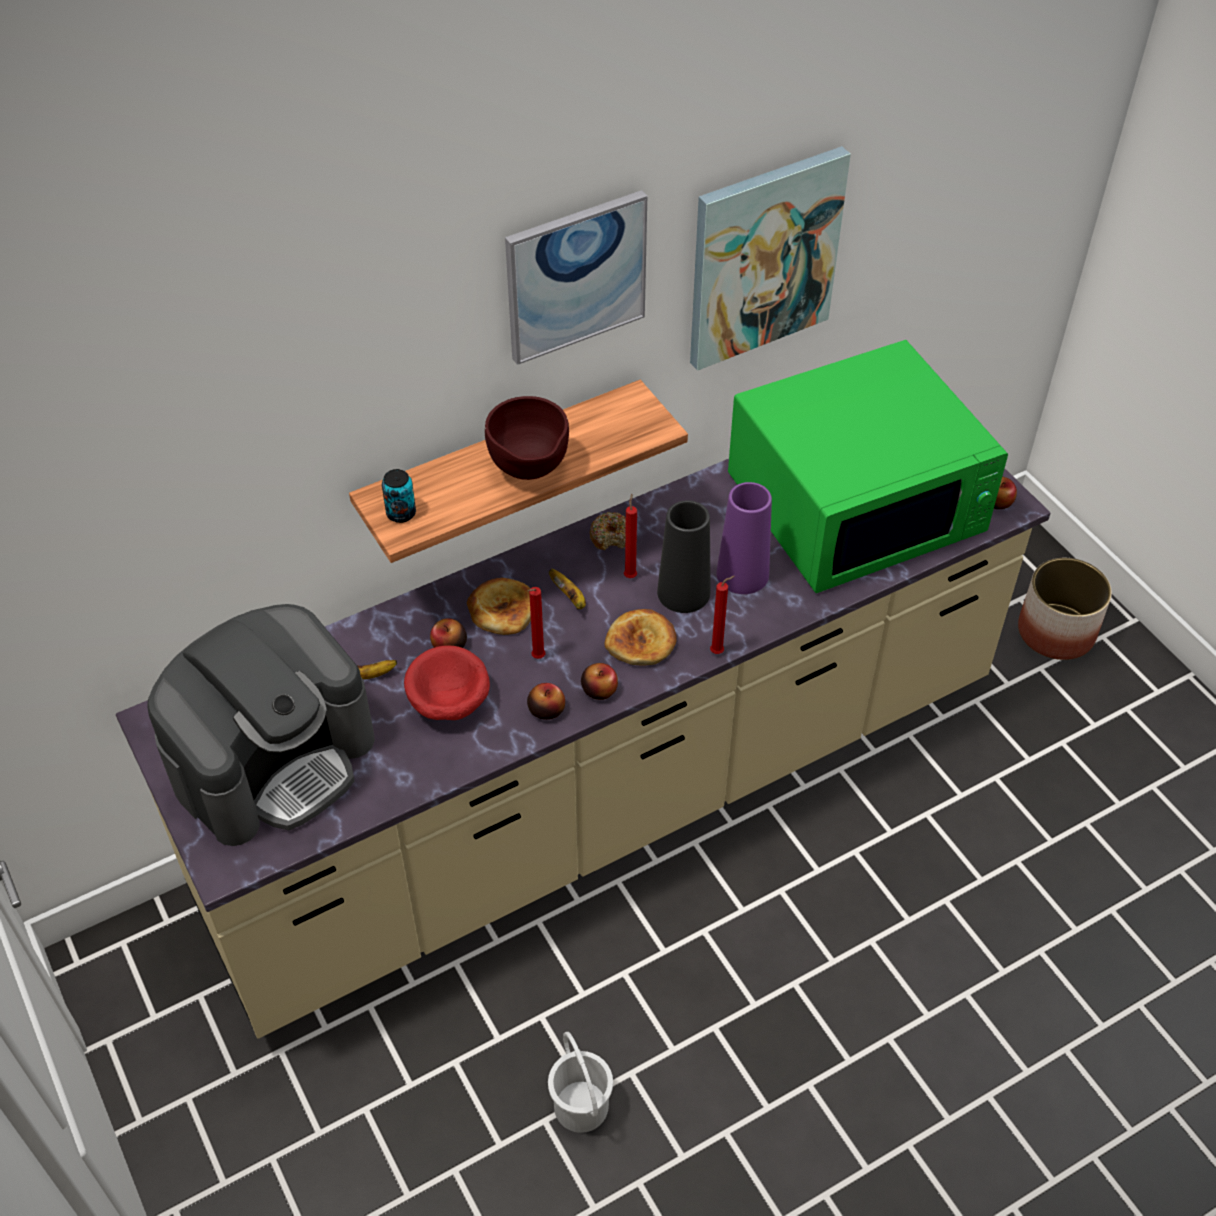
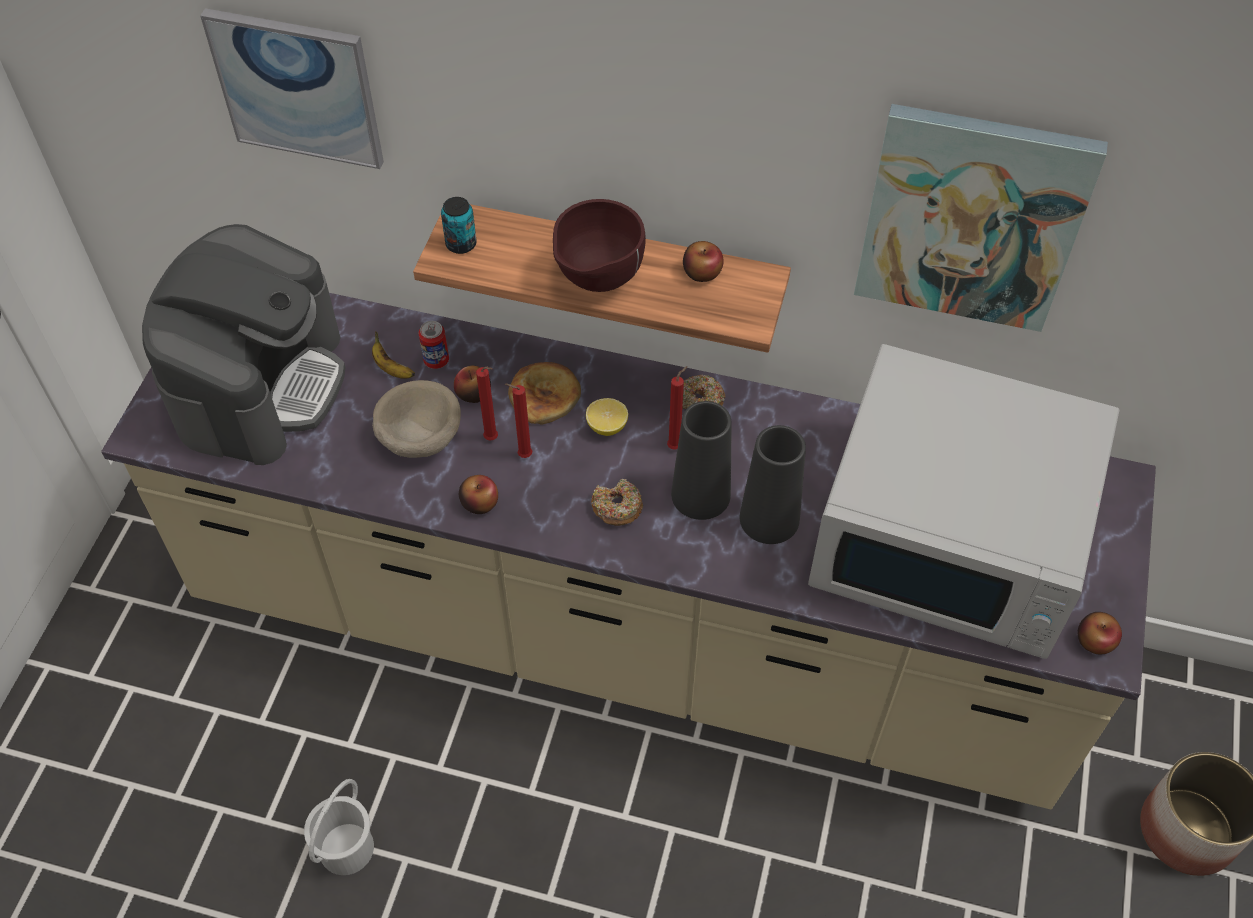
camera: 45 degrees right, 5 degrees up
(274, 760) = (260, 383): coffee machine -> coffee machine turned 75 degrees counterclockwise
(393, 644) = (436, 360): none -> can
(448, 703) = (419, 438): red bowl -> beige bowl
(570, 597) = (607, 426): banana -> lemon
(575, 276) = (721, 114): picture -> picture (297, 87)
(599, 690) = (537, 520): apple -> apple (702, 272)
(641, 641) = (617, 507): bread -> donut
(719, 652) = (667, 568): red candle -> red candle (493, 439)
(742, 574) = (769, 518): purple vase -> black vase
(857, 504) = (951, 537): green microwave -> white microwave

